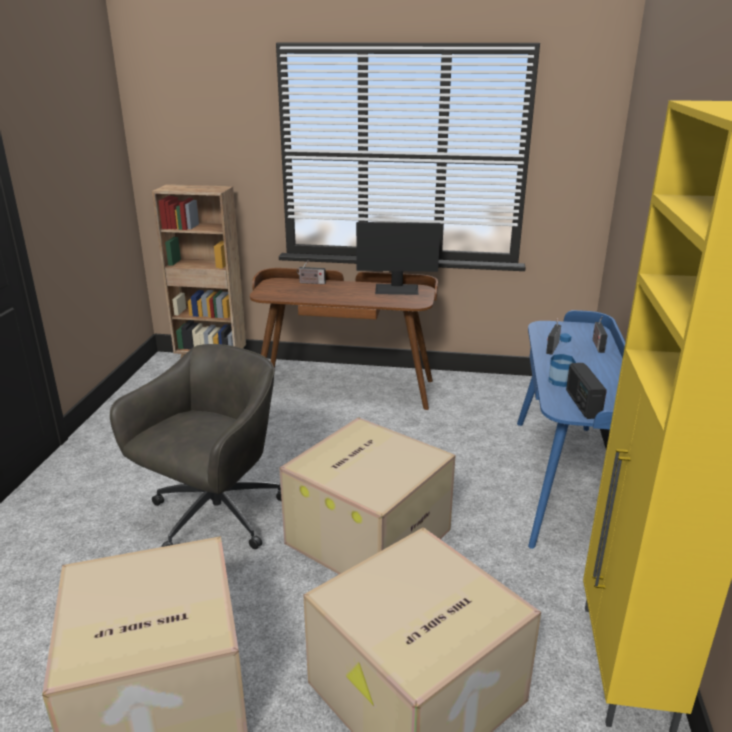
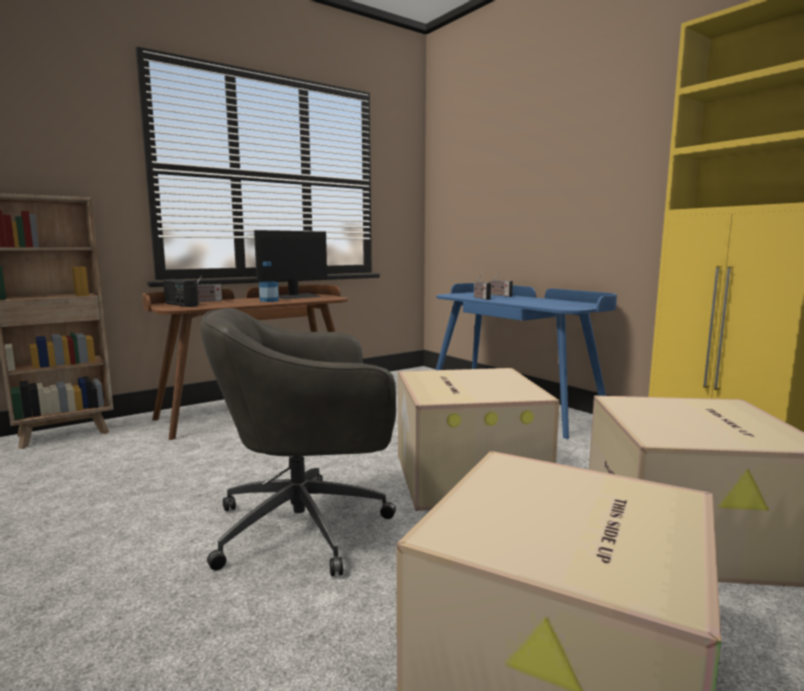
camera: 45 degrees left, 15 degrees down
(214, 516) = (307, 526): grey office chair -> grey office chair turned 90 degrees counterclockwise
(560, 381) = (529, 303): bottle -> bottle (269, 301)
(582, 404) = (568, 306): radio -> radio (181, 305)

